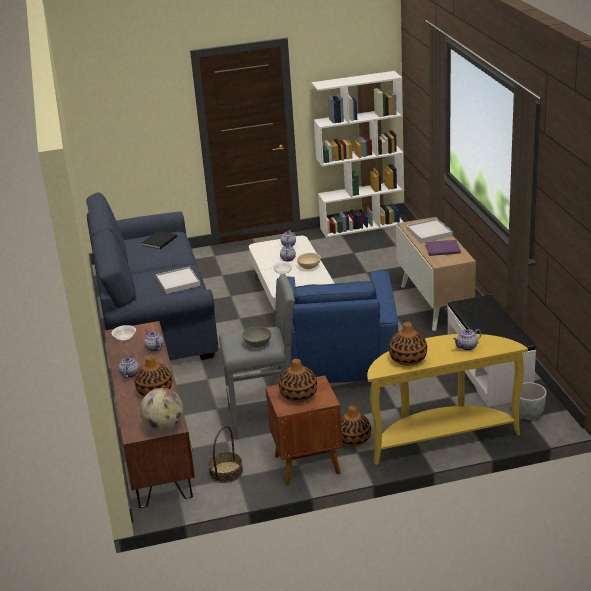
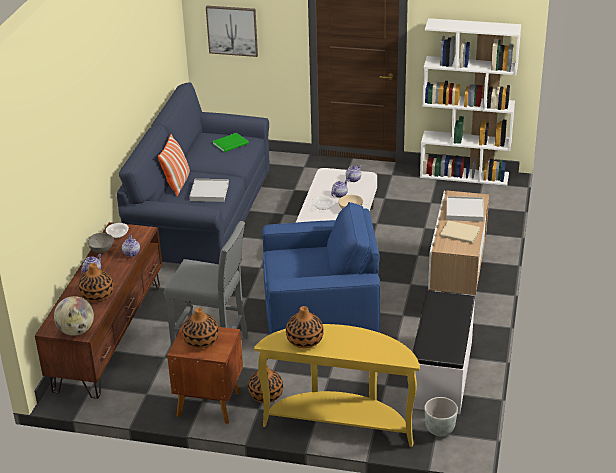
camera: 25 degrees right, 5 degrees up
(120, 135) = (232, 30): none -> picture
(139, 284) = (177, 184): none -> pillow
(160, 241) = (231, 143): black book -> green book
(226, 472) = (141, 386): basket -> none
(257, 344) = (202, 280): grey bowl -> grey bowl (101, 249)
(337, 359) = (320, 311): blue armchair -> blue armchair turned 120 degrees counterclockwise
(444, 249) = (460, 234): purple book -> beige book
(467, 347) = (366, 347): teapot -> none

